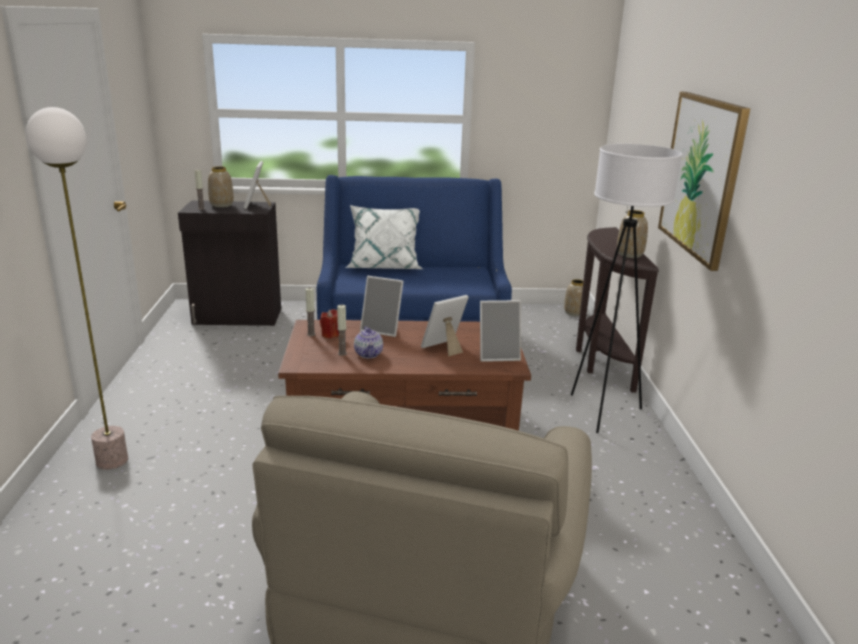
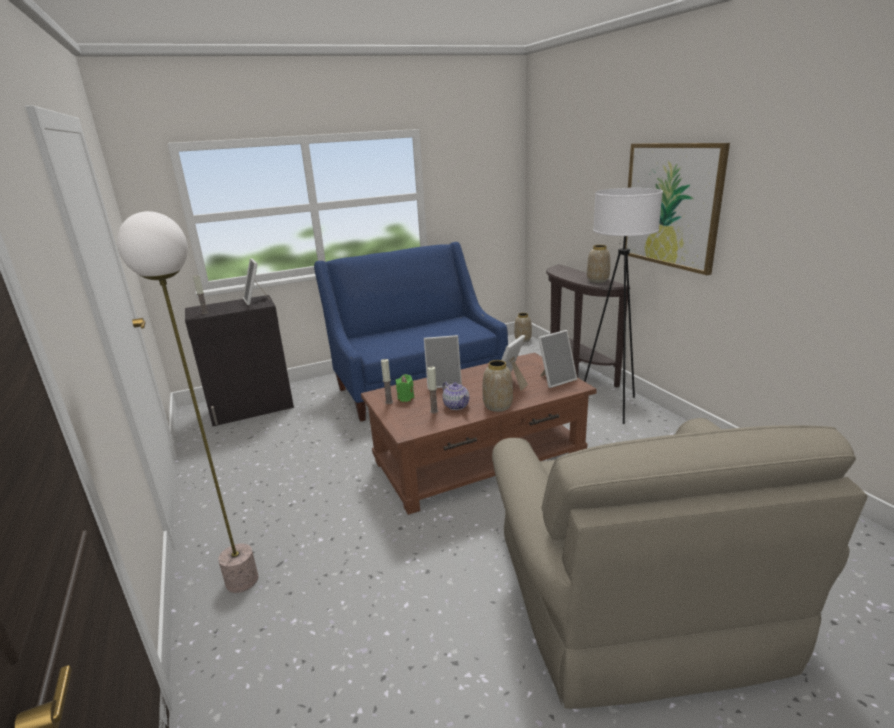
camera: 20 degrees left, 0 degrees up
(221, 205) = (221, 306): vase -> vase (497, 406)
(330, 334) = (406, 398): red candle -> green candle
(385, 266) = (386, 331): white pillow -> none

